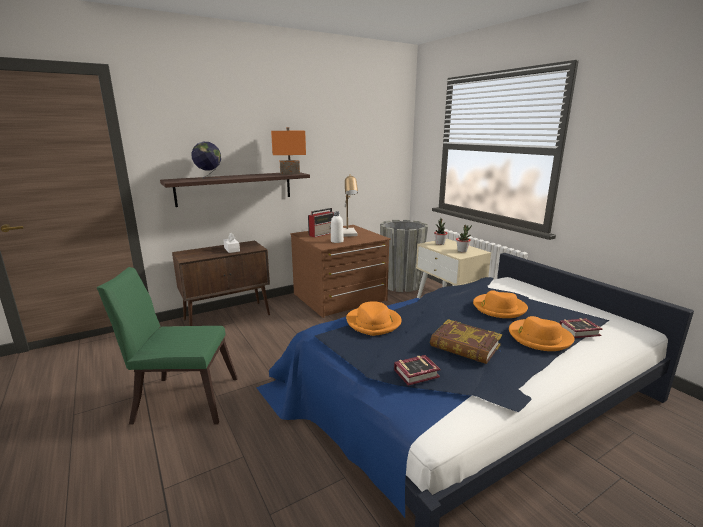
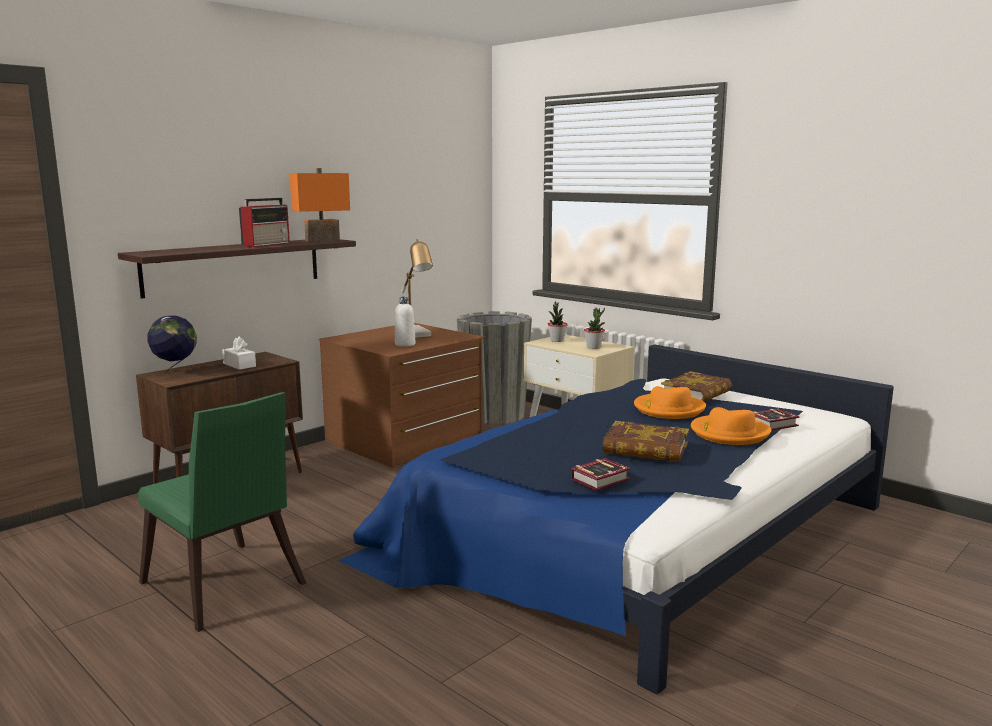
camera: 15 degrees left, 5 degrees down
(181, 399) = (225, 589): green chair -> green chair turned 120 degrees counterclockwise
(208, 178) = (200, 249): globe -> globe (175, 372)
(322, 234) = (373, 336): radio -> radio (267, 244)
(374, 323) = (513, 439): orange hat -> none
(526, 294) = (696, 393): none -> book

